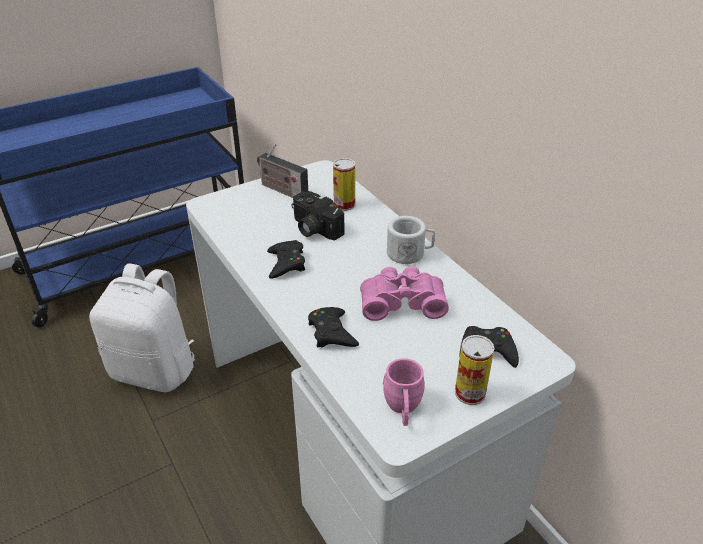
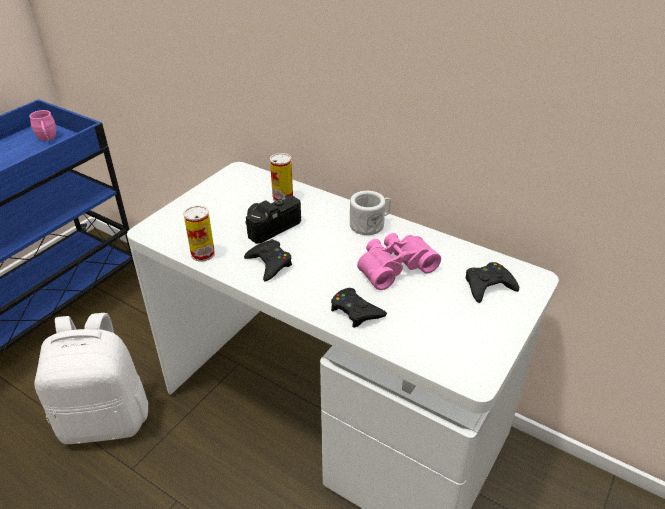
camera: 25 degrees left, 0 degrees up
(282, 190) = (215, 199): radio -> none
(313, 228) = (271, 226): camera -> camera turned 120 degrees clockwise
(403, 409) = (460, 354): pink mug -> pink mug (47, 138)
(470, 393) = (500, 323): can -> can (203, 254)

